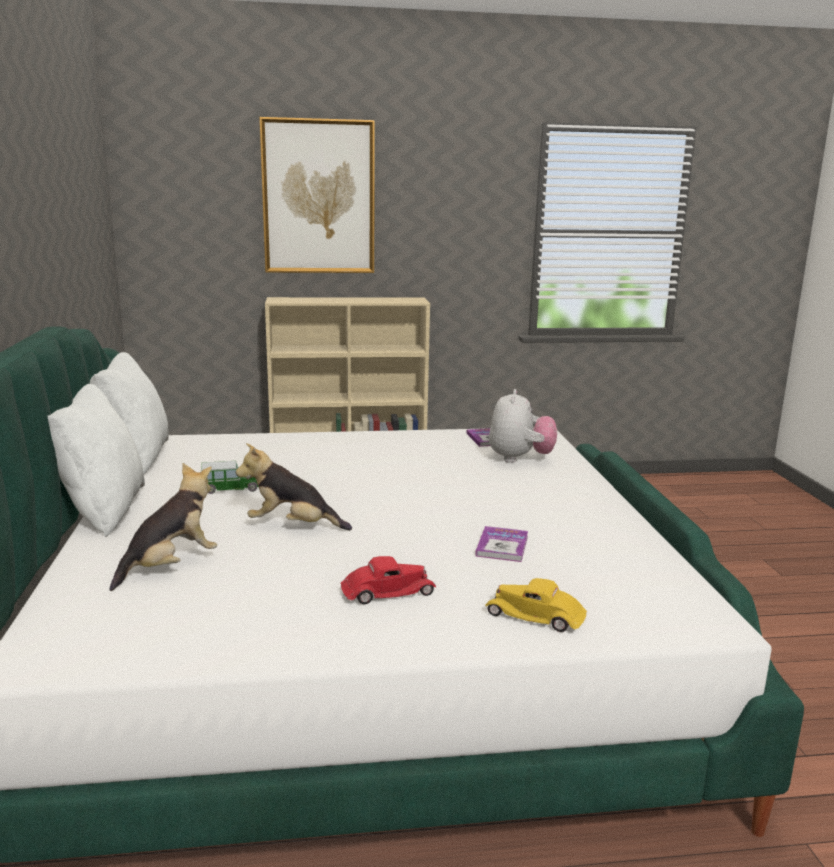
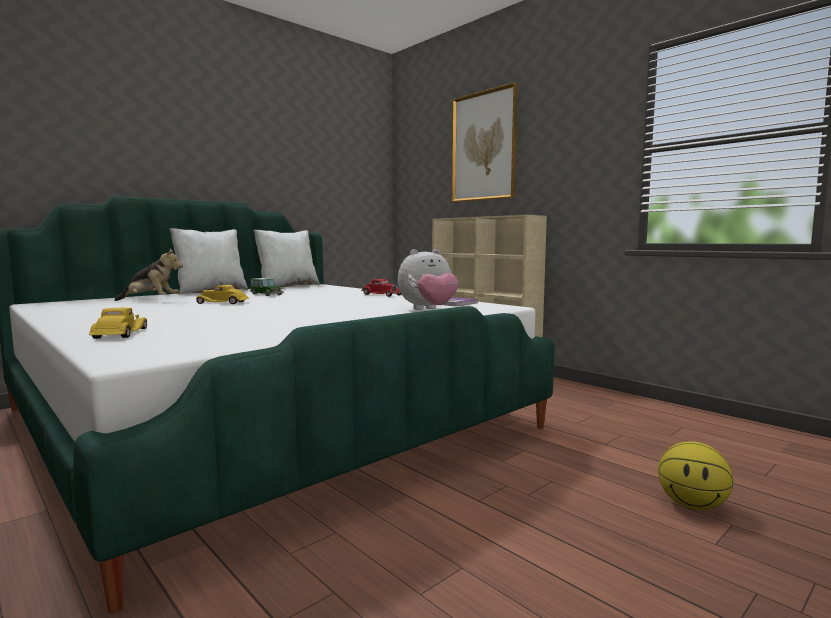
camera: 55 degrees right, 10 degrees down
(292, 526) = (223, 303): plush toy -> yellow toy car
(387, 591) = (140, 317): red toy car -> red toy car (381, 294)
(502, 546) = (238, 321): book -> none
(734, 557) = (692, 506): none -> basketball

